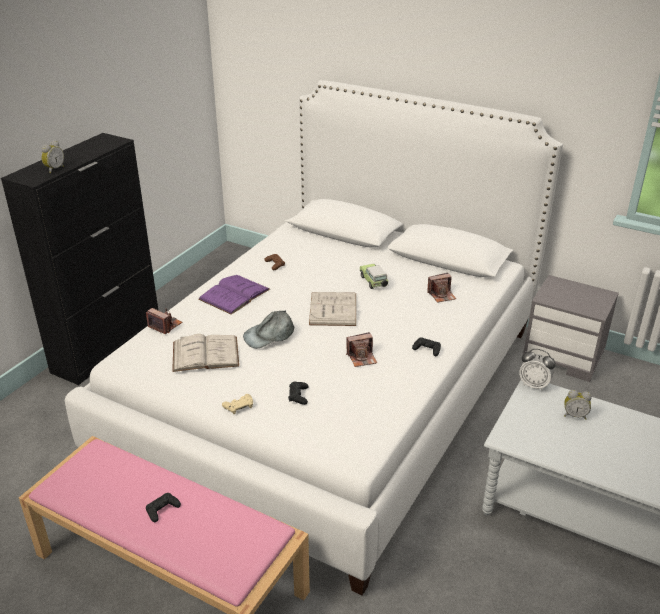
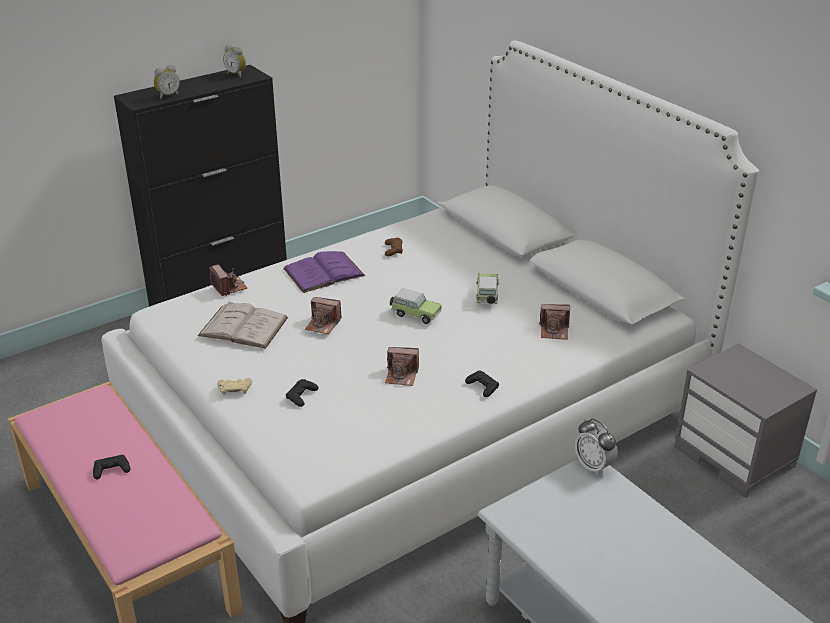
camera: 25 degrees right, 0 degrees up
(269, 335) = (323, 324): grey cap -> camera
(333, 309) = (414, 314): white book -> toy car
(574, 415) = (613, 515): alarm clock -> alarm clock (236, 74)

